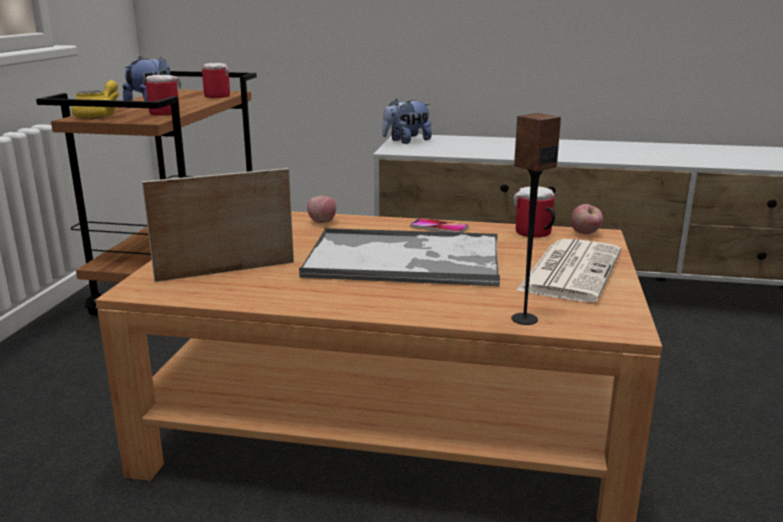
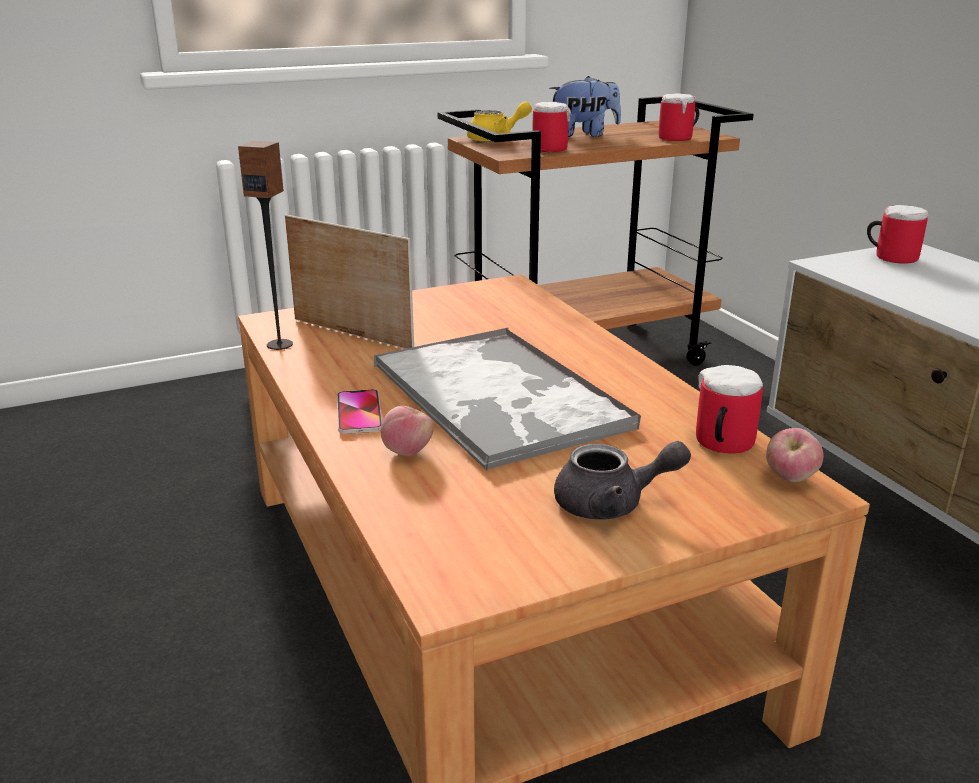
camera: 55 degrees right, 5 degrees up
(322, 222) = (549, 323): apple -> apple (408, 452)
(406, 141) = (890, 257): plush toy -> mug
(439, 227) = (638, 381): phone -> phone (359, 413)
(524, 319) = (401, 513): speaker -> speaker (280, 344)
(570, 270) = (612, 504): newspaper -> grey teapot

